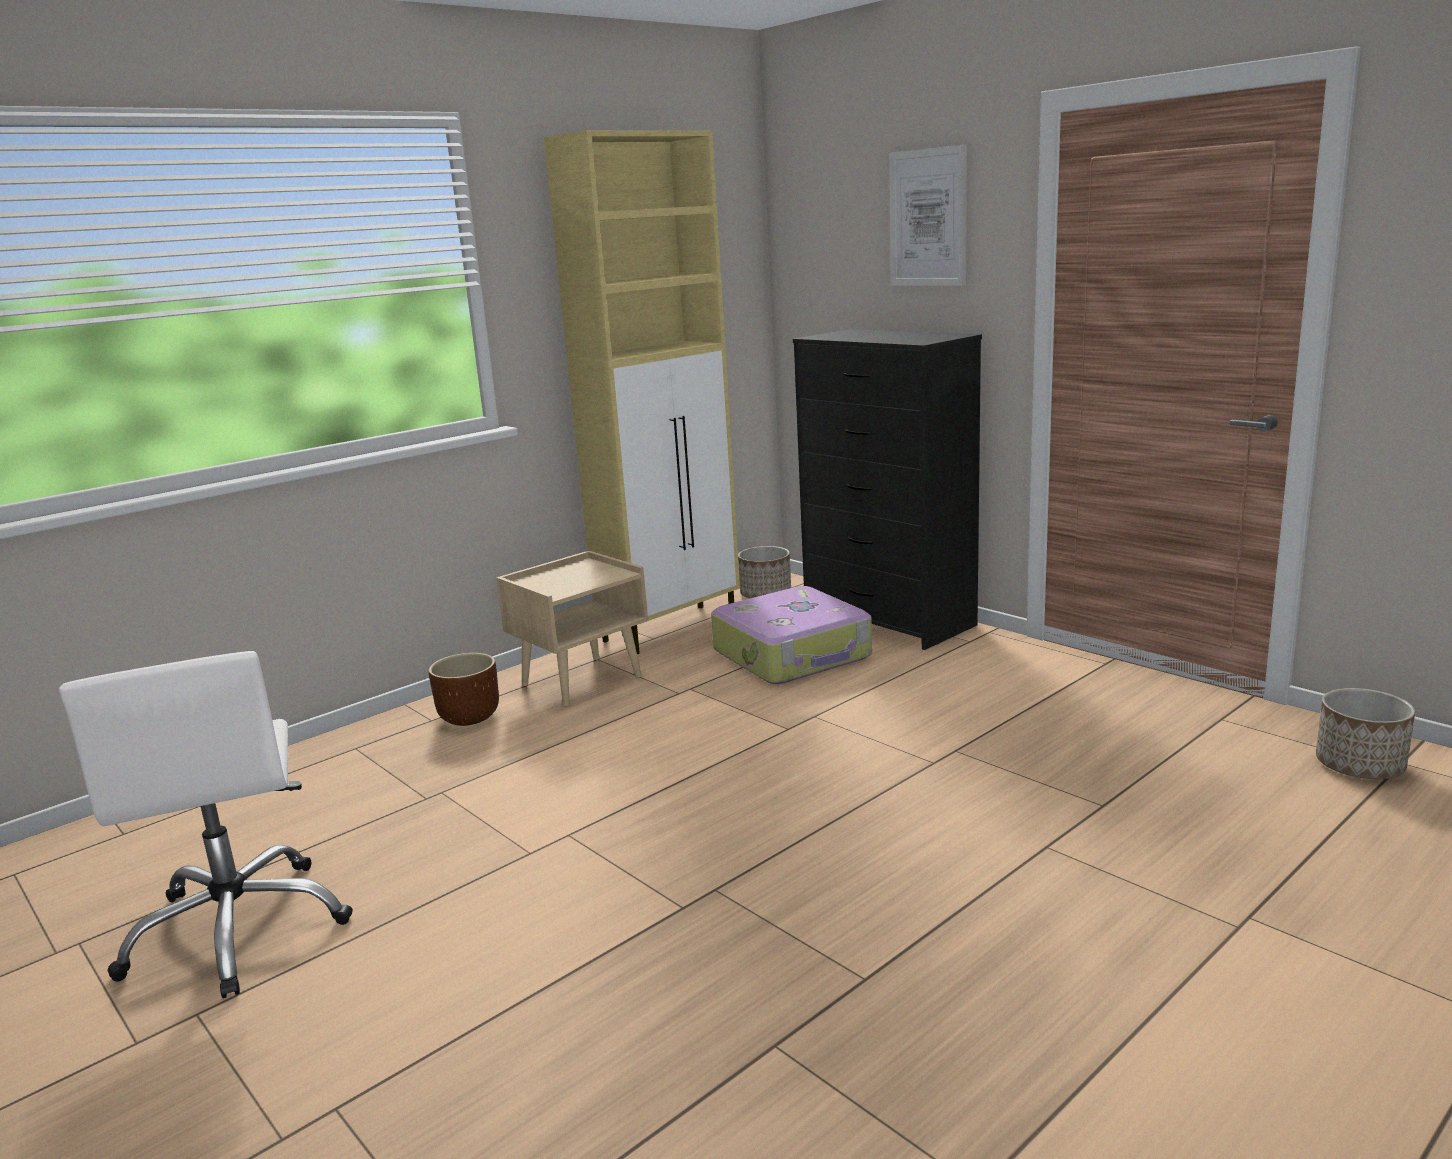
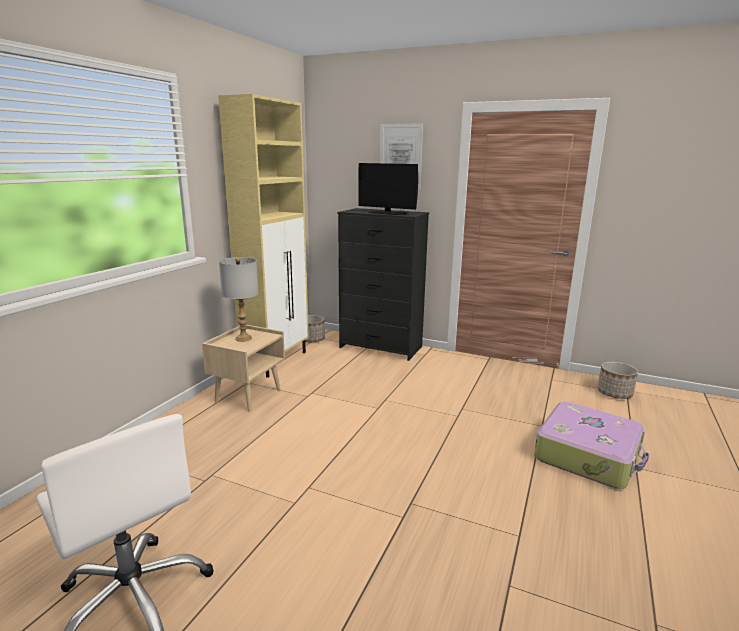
camera: 25 degrees left, 0 degrees up
(469, 718) = (196, 426): brown planter -> none
(571, 575) = (243, 338): none -> grey table lamp
(793, 654) = (350, 369): suitcase -> suitcase (588, 455)
(884, 338) = (387, 213): none -> monitor

